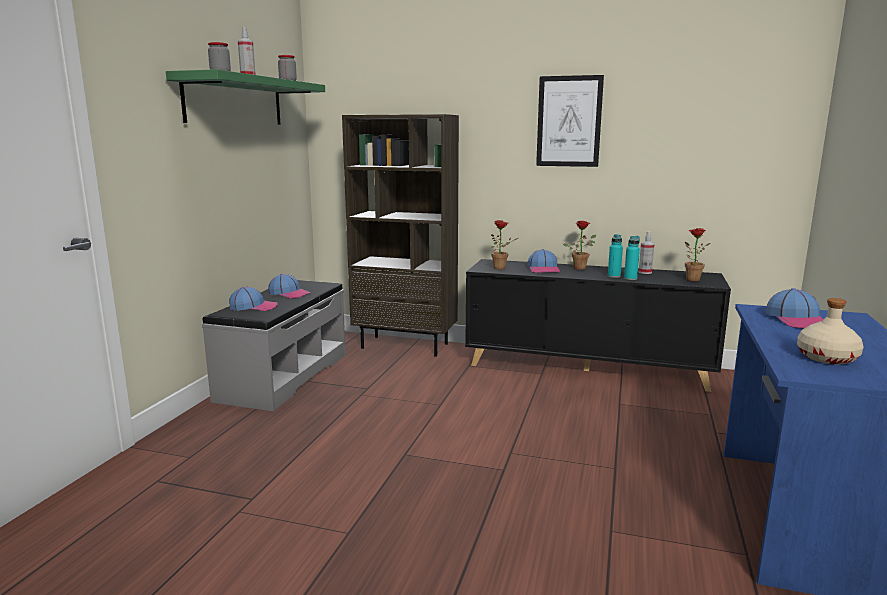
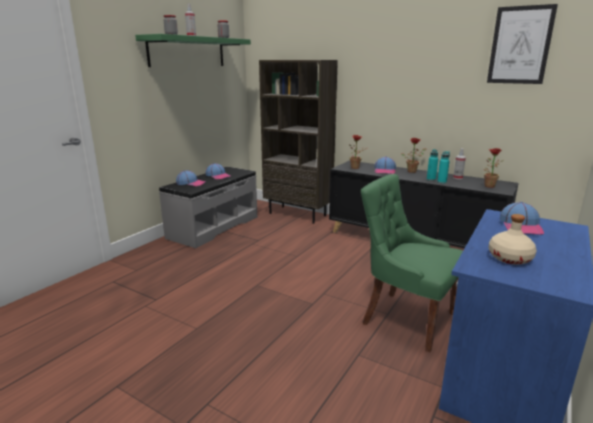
camera: 15 degrees right, 5 degrees up
(569, 121) = (412, 65): picture -> picture (520, 45)
(642, 470) = (406, 318): none -> green chair

